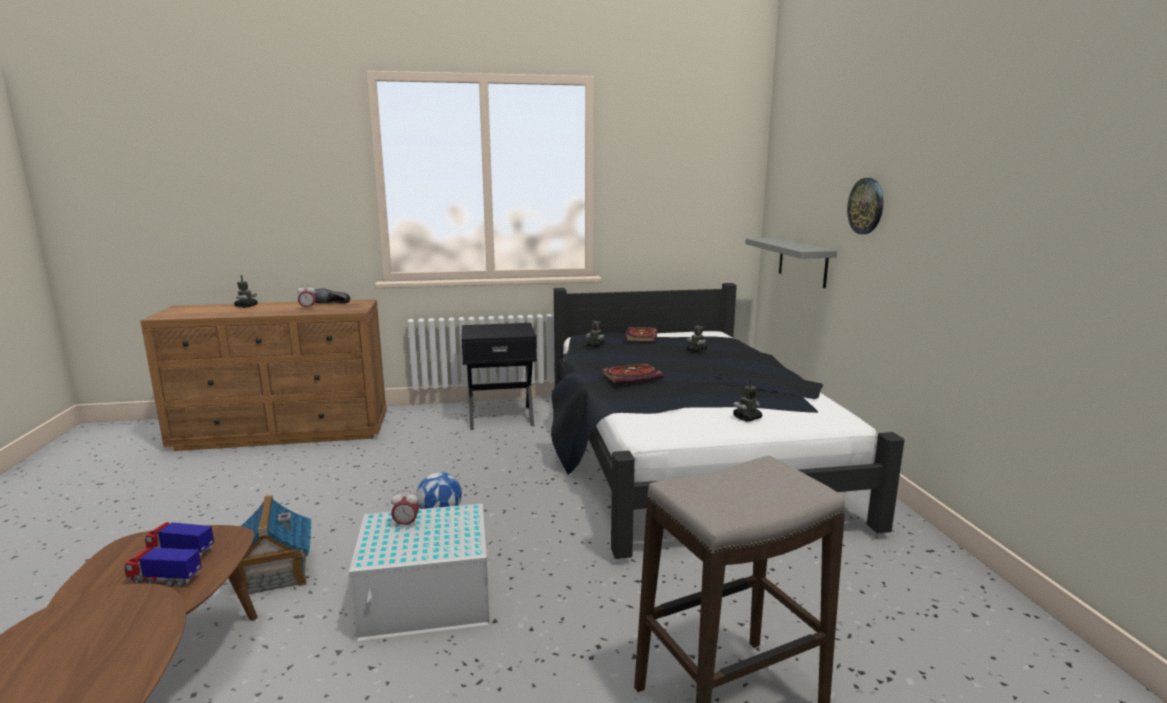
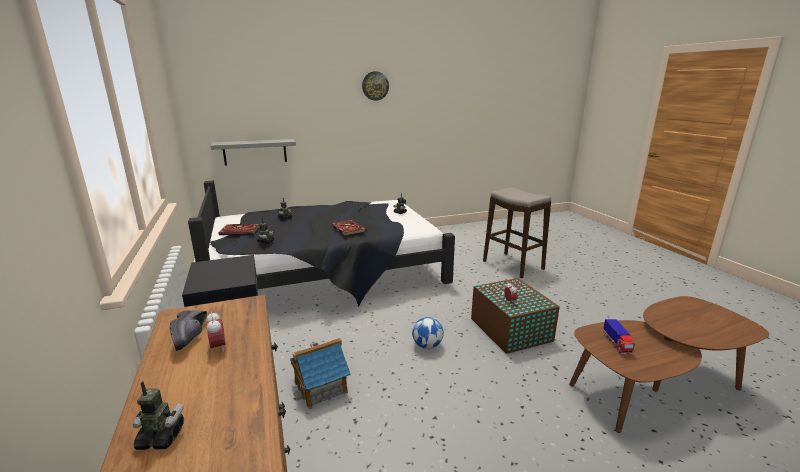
camera: 100 degrees left, 5 degrees up
(164, 580) = (636, 337): toy truck -> none
(274, 574) = (533, 396): toy house -> toy house (321, 387)
(428, 599) = (510, 329): white storage box -> brown storage box
(866, 206) = (314, 112): wall clock -> wall clock (375, 86)

